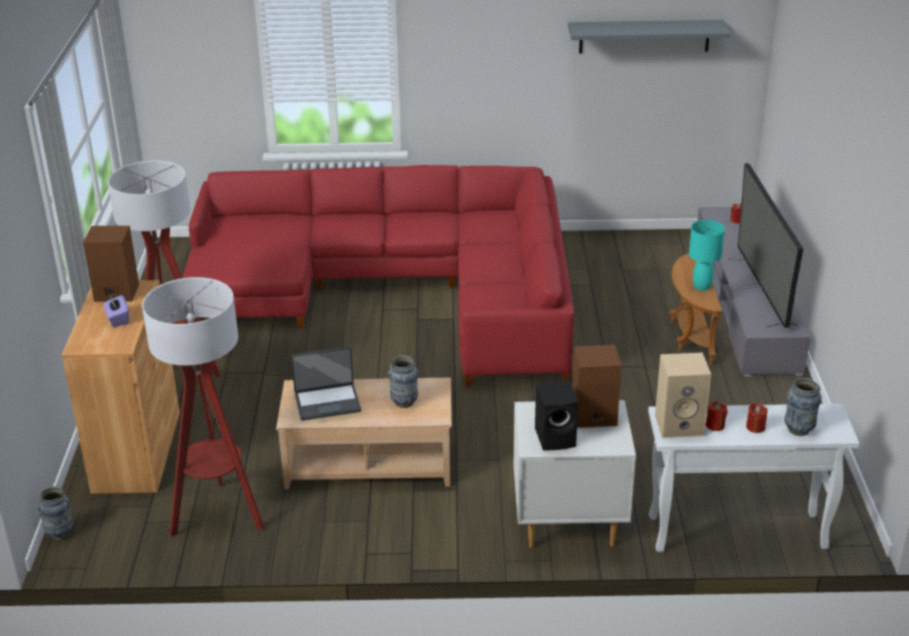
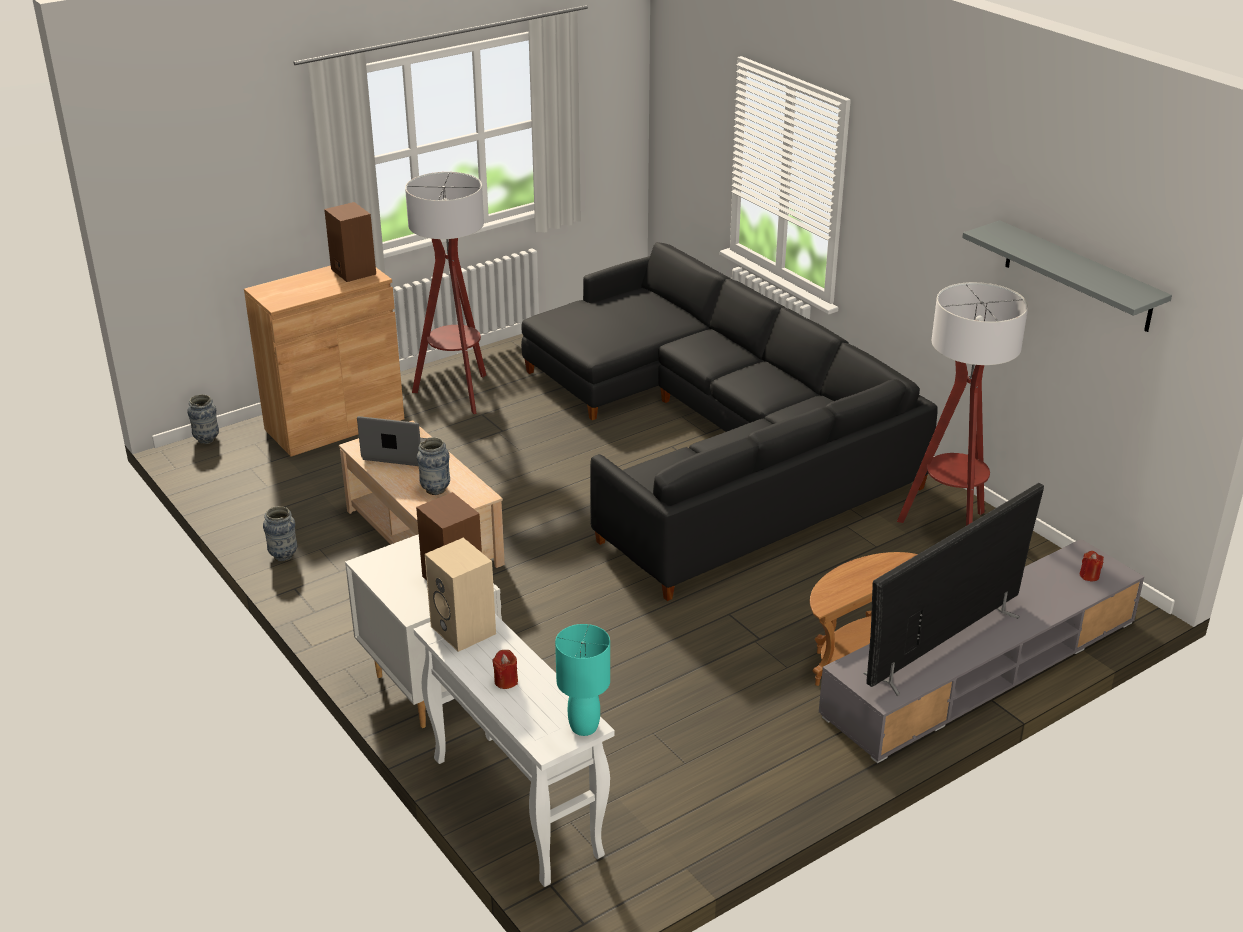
camera: 55 degrees right, 0 degrees up
(117, 319) = (313, 287): purple tissue box -> none
(218, 515) = (285, 496): floor lamp -> floor lamp (949, 531)
(327, 402) = (398, 453): laptop -> laptop turned 150 degrees clockwise
(397, 291) = (713, 441): red sofa -> black sofa
(557, 437) = (395, 571): black speaker -> none
(701, 286) = (854, 587): turquoise table lamp -> turquoise table lamp (583, 726)
(715, 425) = (484, 653): red candle -> none
(798, 430) = (528, 713): vase -> vase (283, 556)

